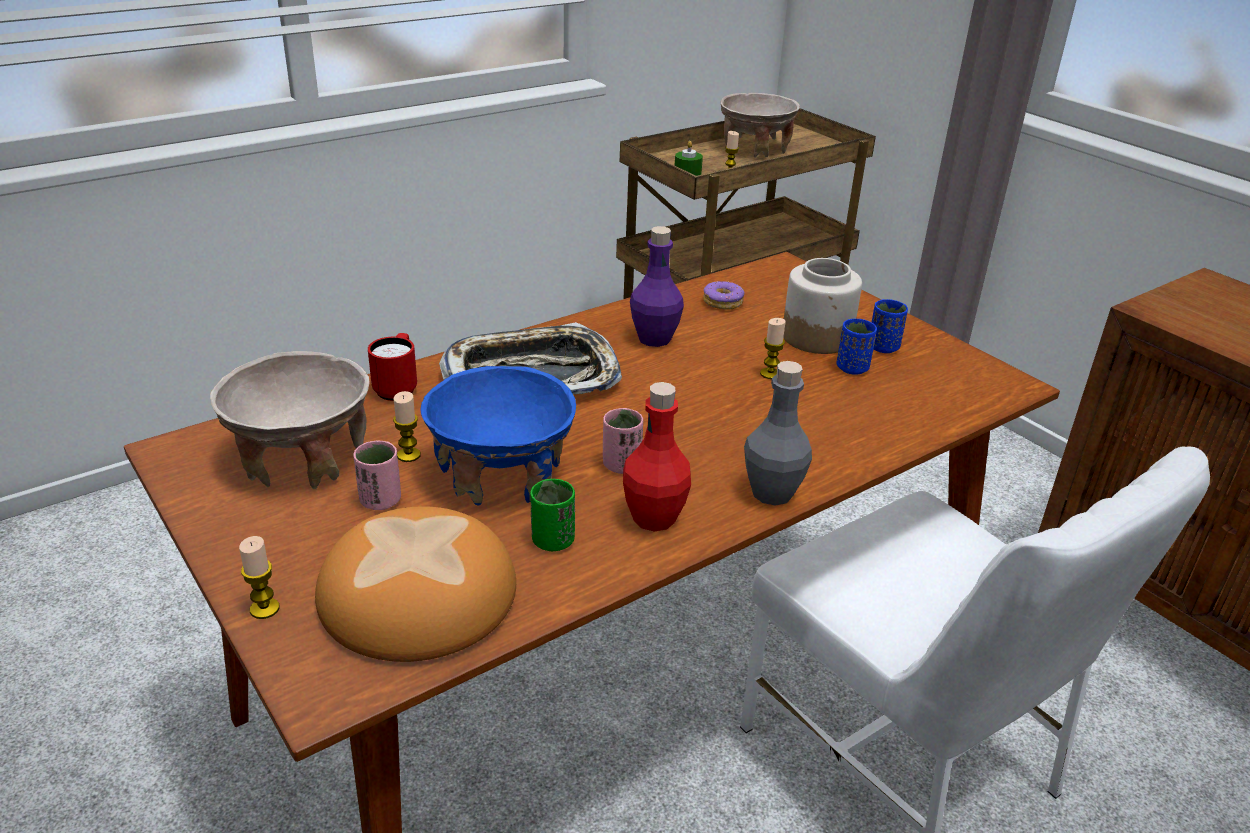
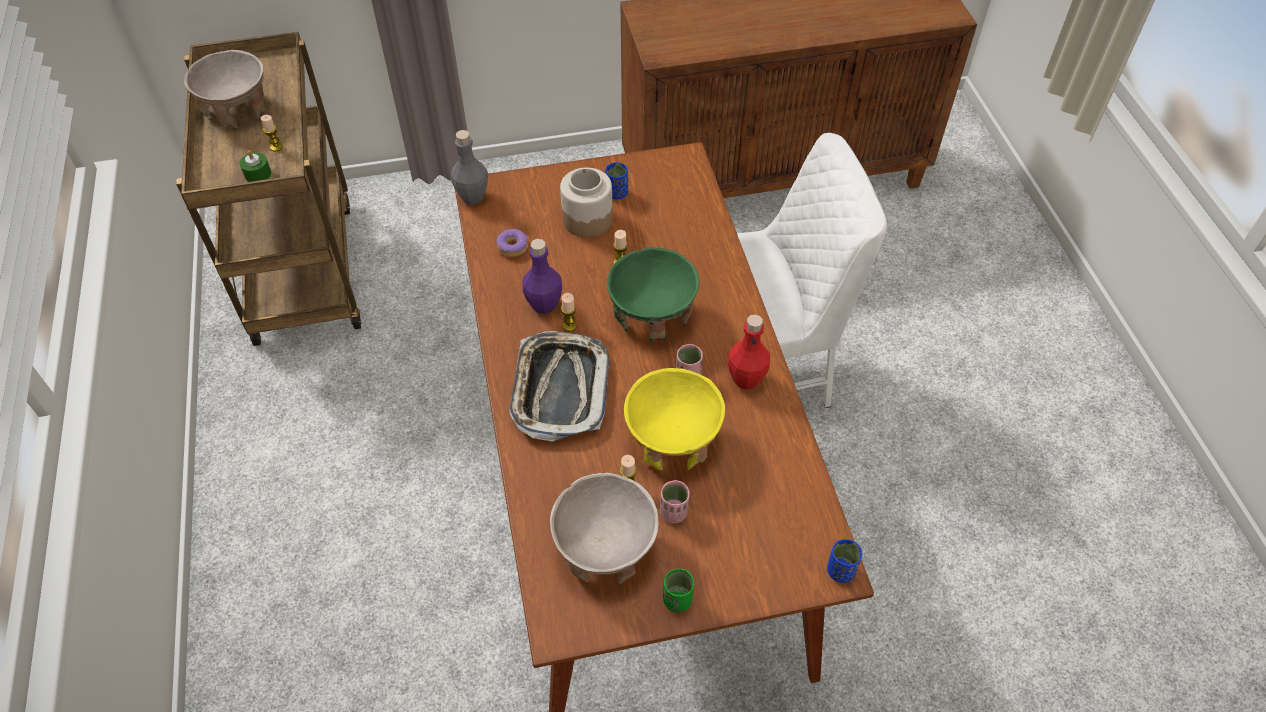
camera: 65 degrees left, 20 degrees up
(264, 609) = (758, 592): candle -> candle (569, 325)
(398, 388) = (536, 474): red mug -> none
(420, 594) = (773, 511): bread -> none
(502, 475) = (672, 440): blue bowl -> yellow bowl
(553, 541) = (748, 434): green cup -> green cup (677, 600)
(703, 415) = (652, 315): none -> green bowl
(772, 493) = (745, 316): grey bottle -> grey bottle (472, 196)
(852, 368) = (634, 220): blue cup -> blue cup (840, 571)

